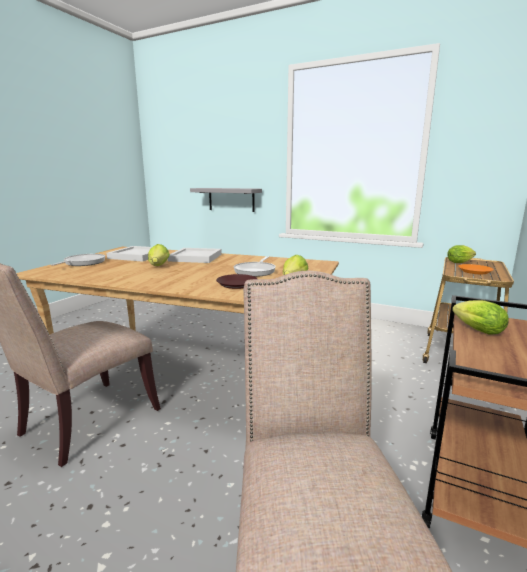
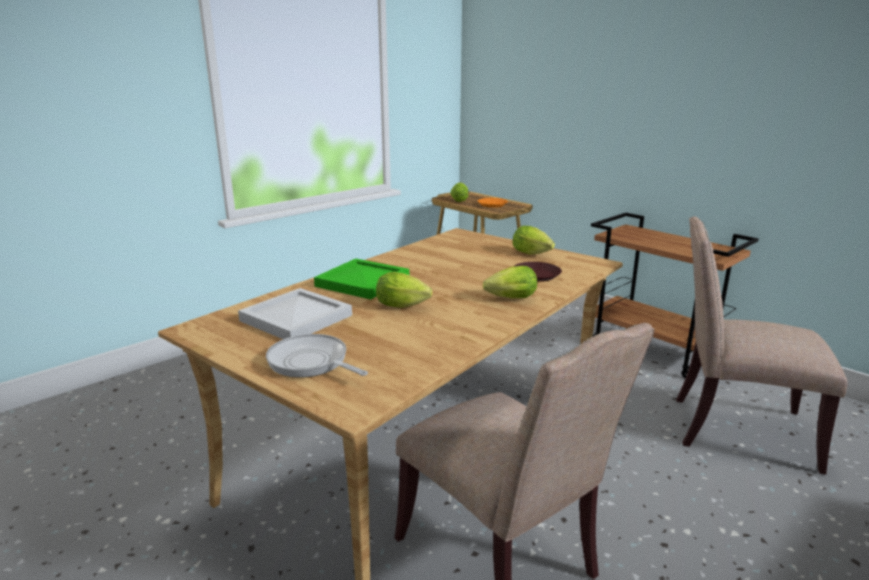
camera: 70 degrees left, 5 degrees up
(195, 257) = (363, 282): white tray -> green tray
(231, 199) = (100, 179): grey shelf -> none
(256, 271) = (479, 262): frying pan -> none
(475, 329) = (638, 240): lettuce -> lettuce (508, 299)

